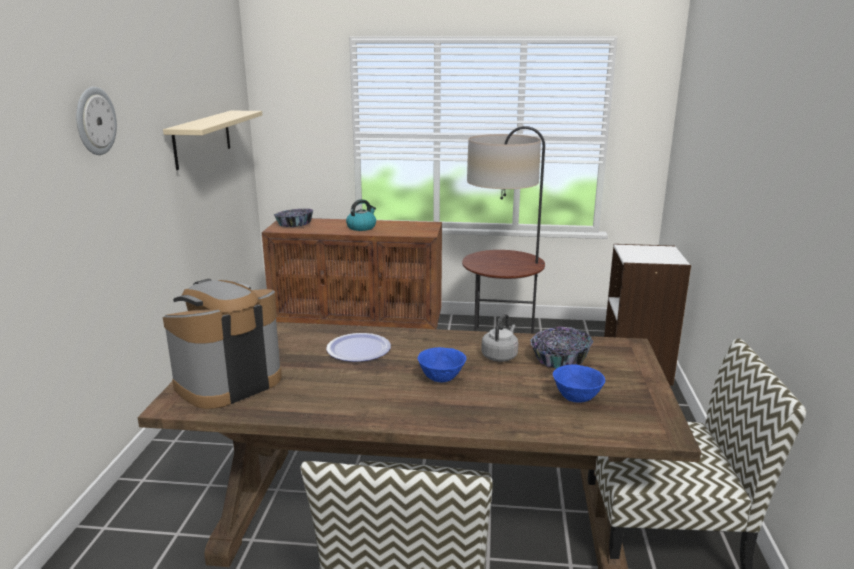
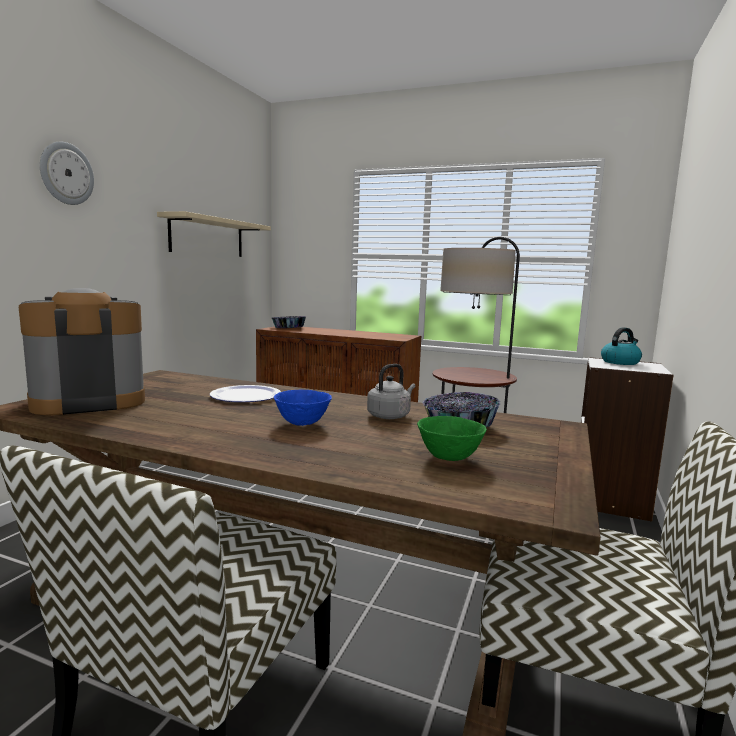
camera: 15 degrees right, 10 degrees down
(361, 227) = (344, 332): kettle -> kettle (620, 362)
(576, 398) = (449, 457): blue bowl -> green bowl

